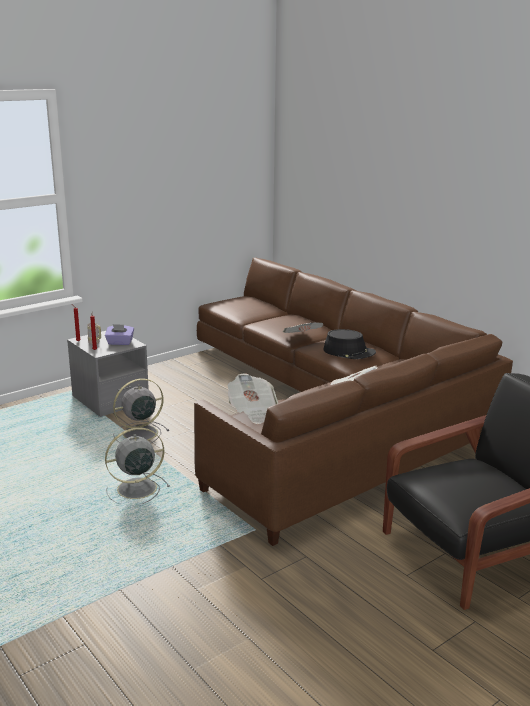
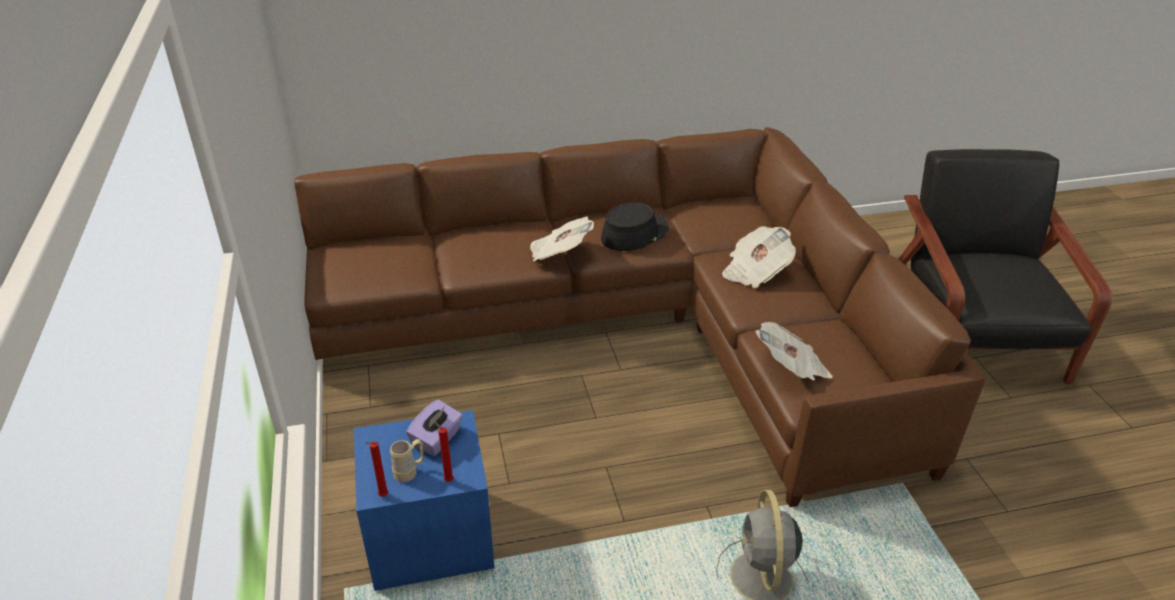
camera: 65 degrees left, 15 degrees up
(110, 400) = (430, 538): grey nightstand -> blue nightstand
(138, 434) = (584, 531): grey fan -> none

